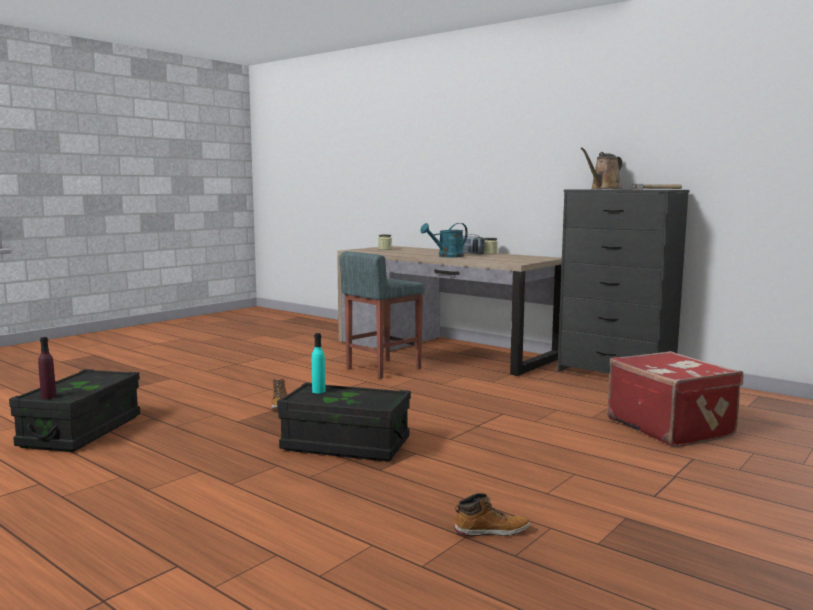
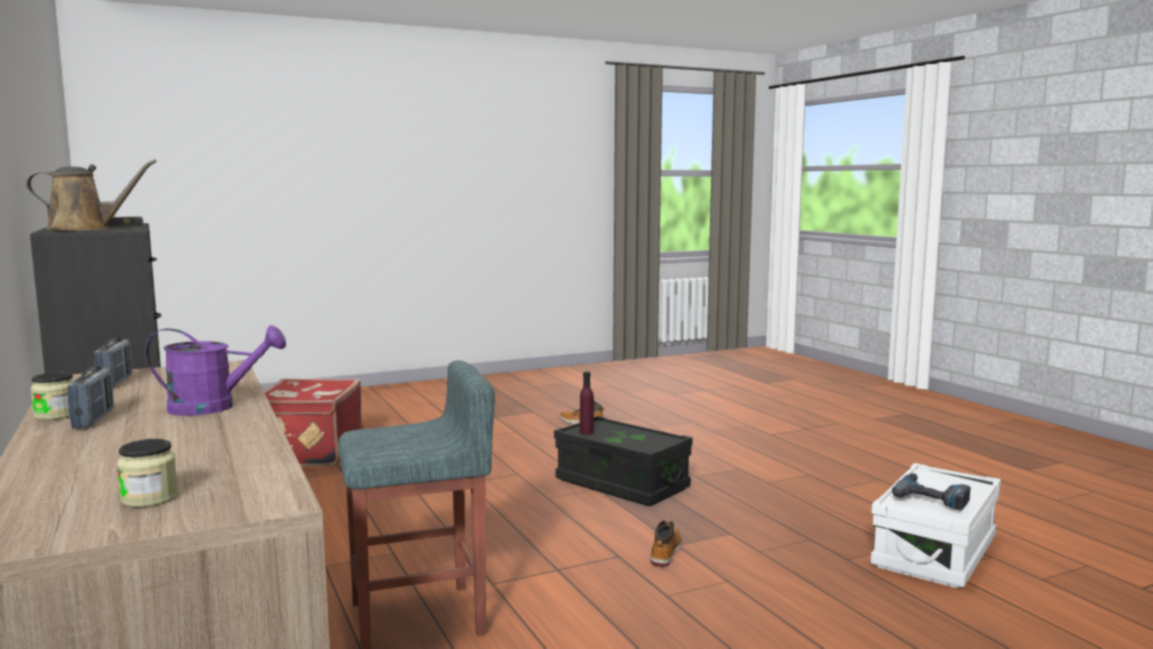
camera: 155 degrees left, 0 degrees up
(48, 397) = (957, 481): purple bottle -> purple bottle (586, 432)
(81, 431) = (934, 552): black storage box -> white storage box
(89, 380) = (932, 497): none -> power drill
(318, 391) = (642, 446): turquoise bottle -> none
(447, 256) = (214, 407): turquoise watering can -> purple watering can
(525, 258) = (115, 382): none -> radio

